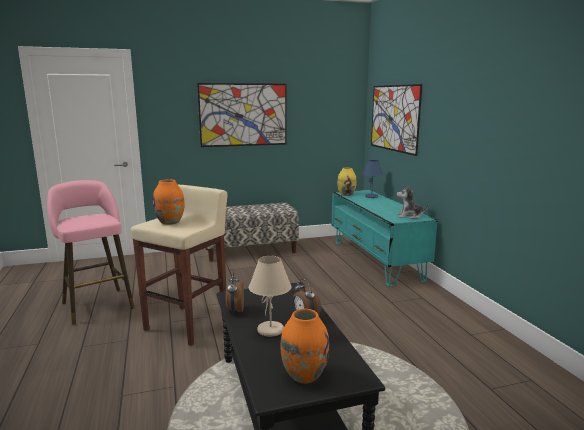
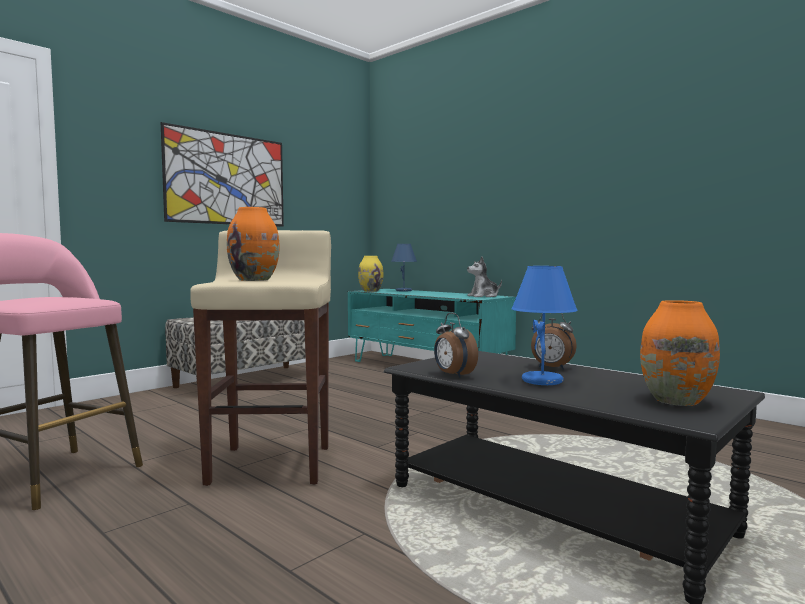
camera: 30 degrees left, 10 degrees down
(270, 330) = (543, 381): beige table lamp -> blue table lamp
(394, 118) = (425, 191): picture -> none

